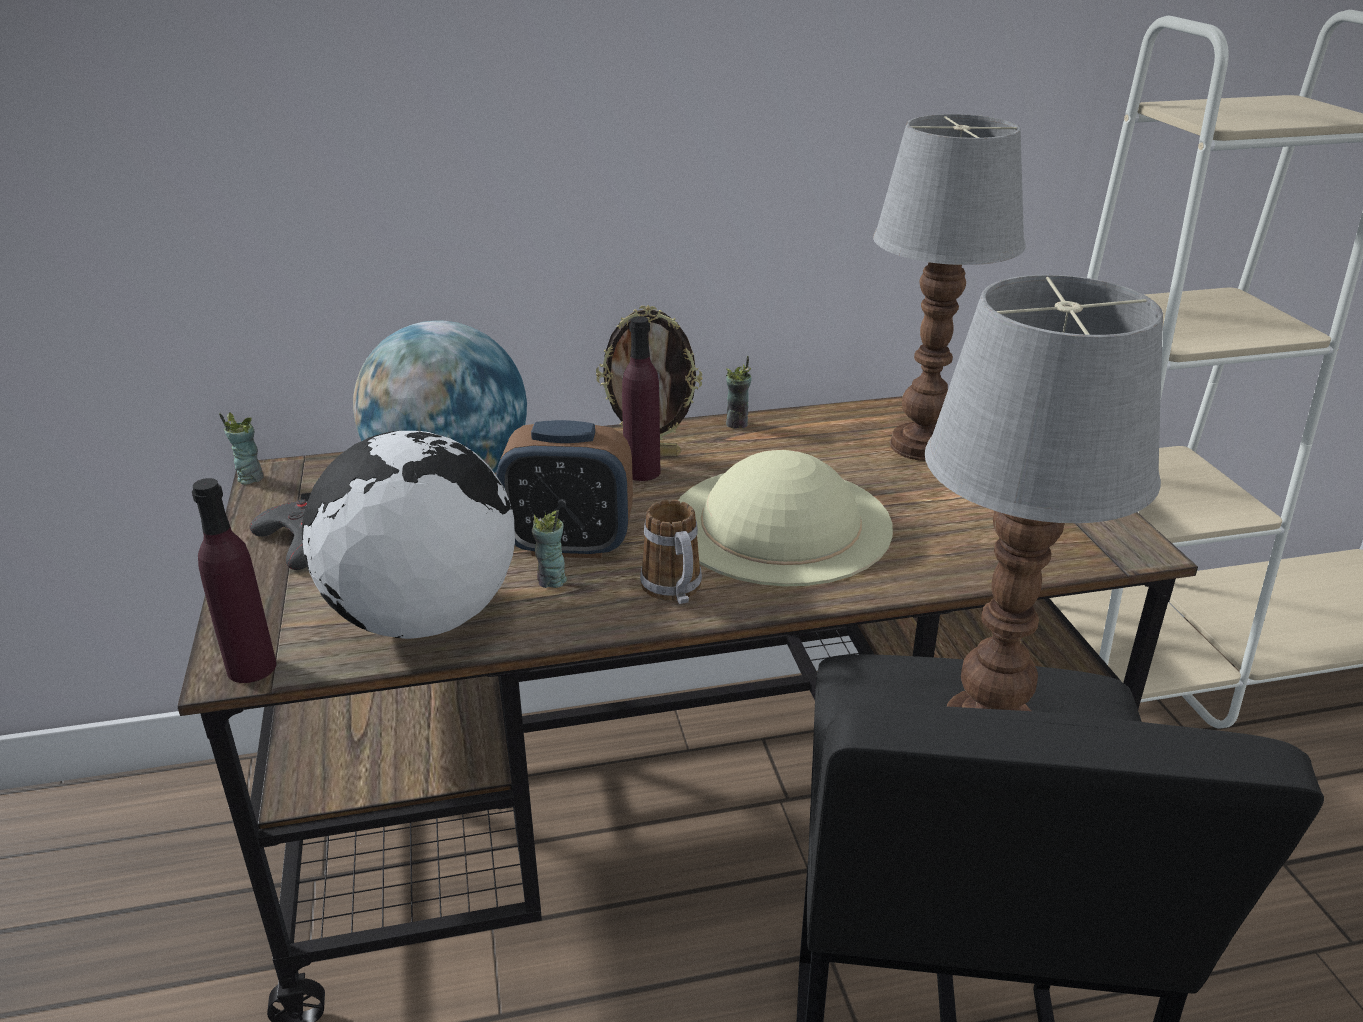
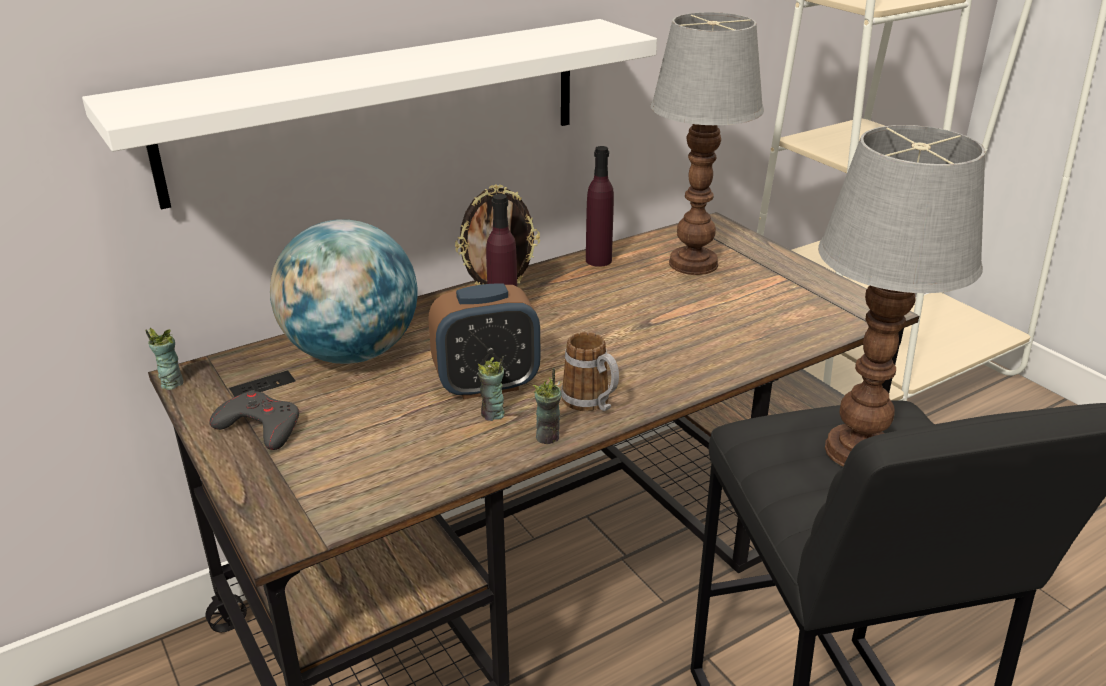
camera: 20 degrees left, 0 degrees up
(251, 667) = (297, 534): purple bottle -> purple bottle (598, 260)
(422, 618) = (411, 464): globe -> none
(529, 197) = (380, 108): none -> white shelf
(737, 424) = (550, 269): cup -> cup (548, 437)
(780, 522) = (632, 338): beige hat -> none

